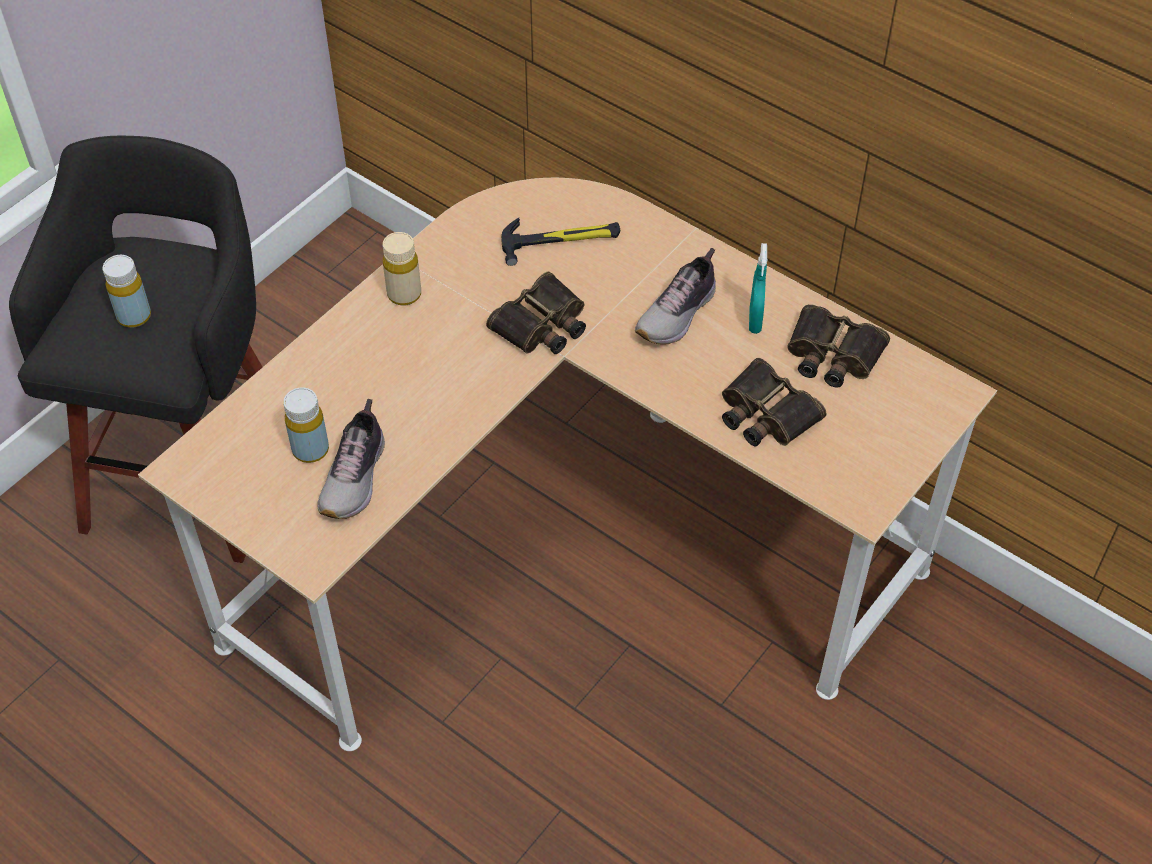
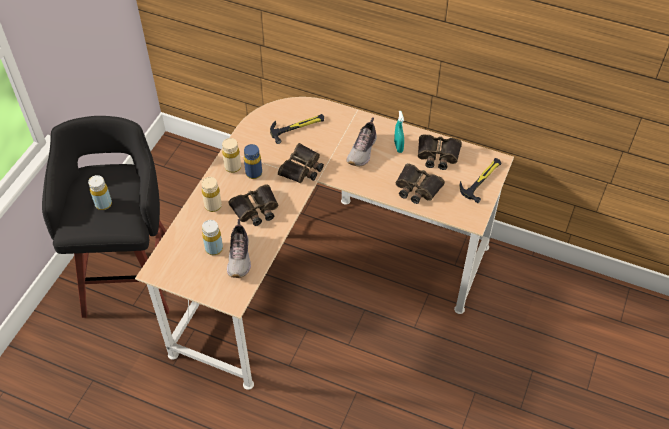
camera: 15 degrees left, 0 degrees up
(338, 363) = (213, 206): none -> beige bottle
(420, 389) = (256, 210): none -> binoculars
(441, 315) = (254, 173): none -> blue bottle
(911, 424) = (482, 179): none -> hammer

